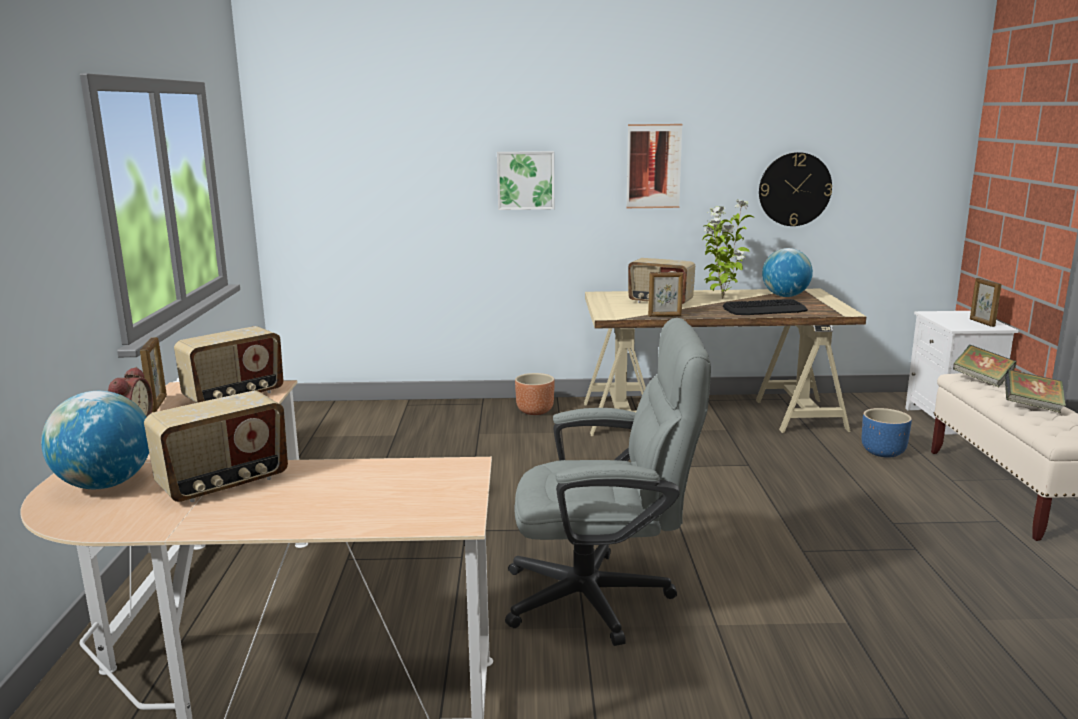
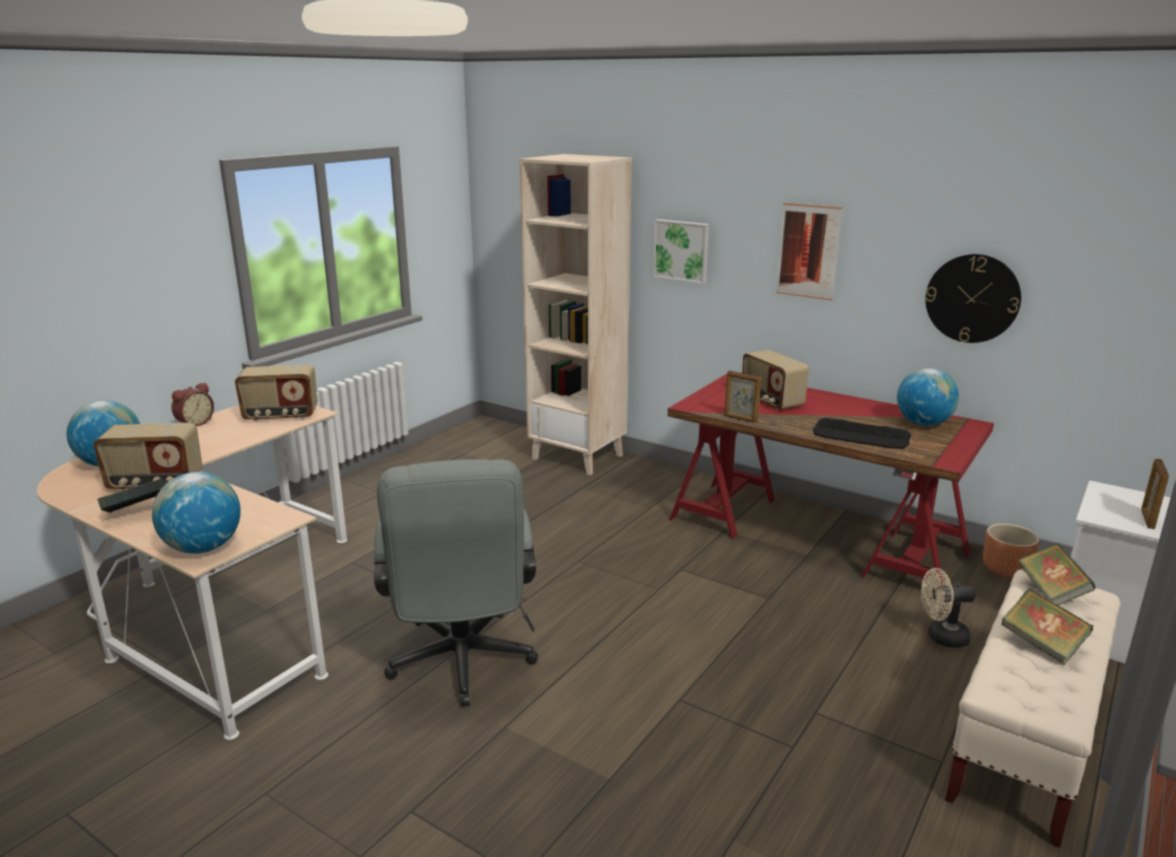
camera: 35 degrees right, 5 degrees up
(158, 404) = (234, 410): picture frame -> none
(273, 511) = (139, 513): none -> book
(434, 411) = (578, 457): none -> beige bookcase
(437, 513) = (203, 548): none -> globe
(535, 411) = (658, 480): brown planter -> brown planter (1005, 571)
(604, 597) = (461, 666): grey office chair -> grey office chair turned 45 degrees clockwise
(710, 416) = (815, 534): beige desk -> red desk
(721, 298) = (844, 411): potted plant -> none
(883, 452) = (941, 637): blue planter -> beige fan

